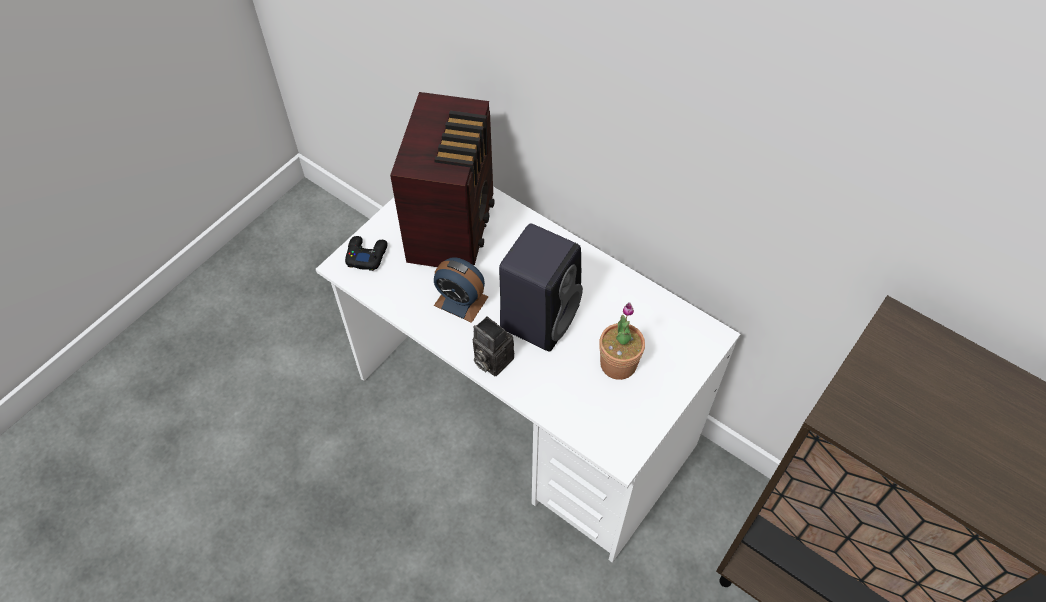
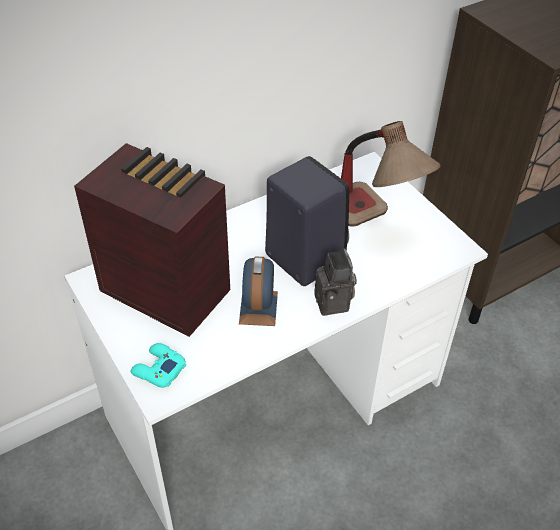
camera: 70 degrees left, 10 degrees down
(366, 255) = (158, 369): black game controller -> turquoise game controller
(461, 301) = (258, 307): alarm clock -> alarm clock turned 135 degrees clockwise
(491, 360) = (334, 304): camera -> camera turned 75 degrees counterclockwise
(618, 364) = (374, 224): potted plant -> table lamp

